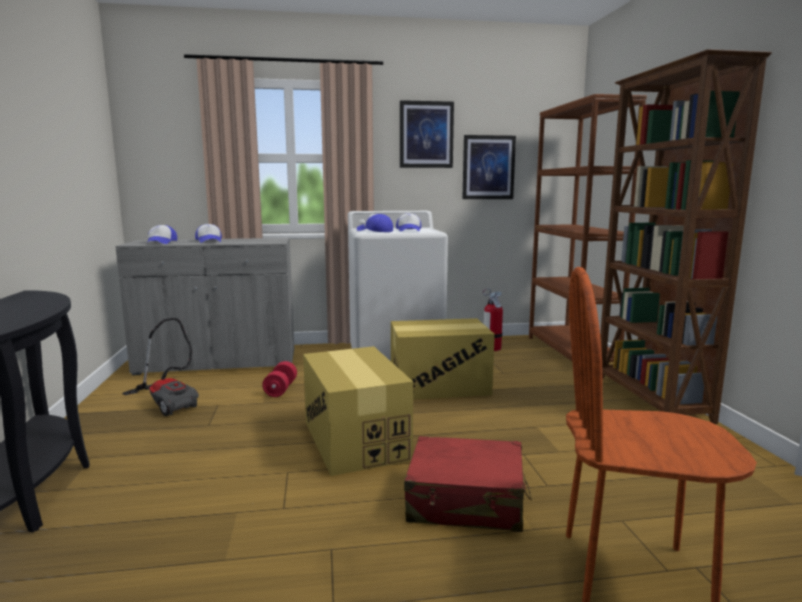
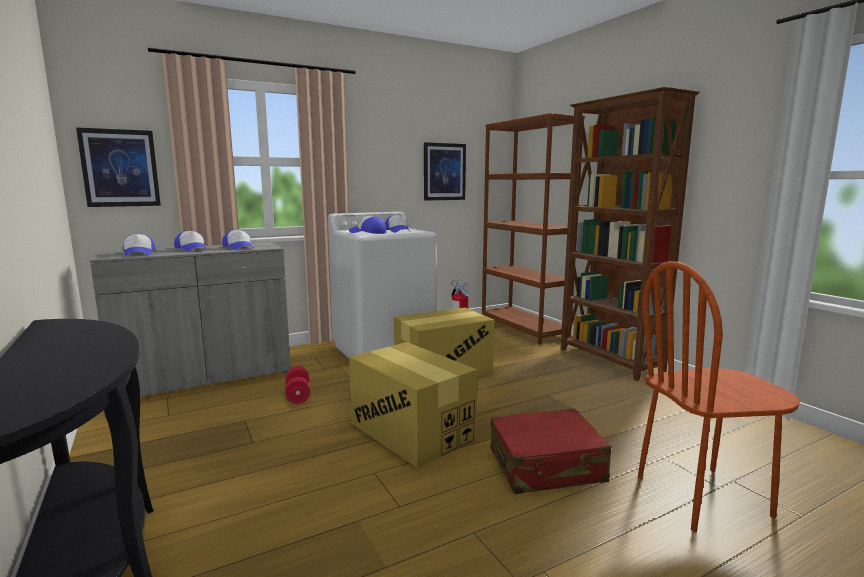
camera: 20 degrees left, 0 degrees up
(168, 402) = (185, 426): vacuum cleaner -> none
(250, 241) = (239, 247): none -> cap
(426, 135) = (392, 141): picture -> picture (120, 168)

